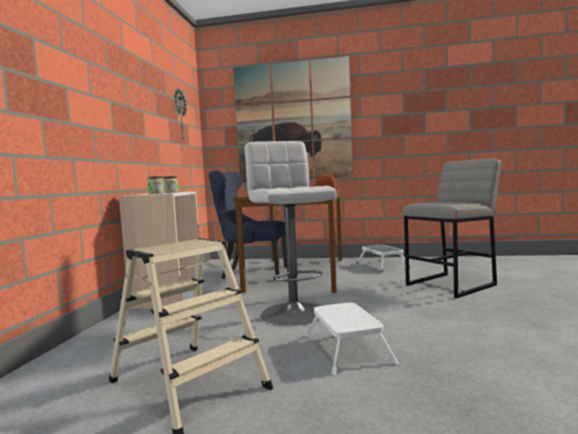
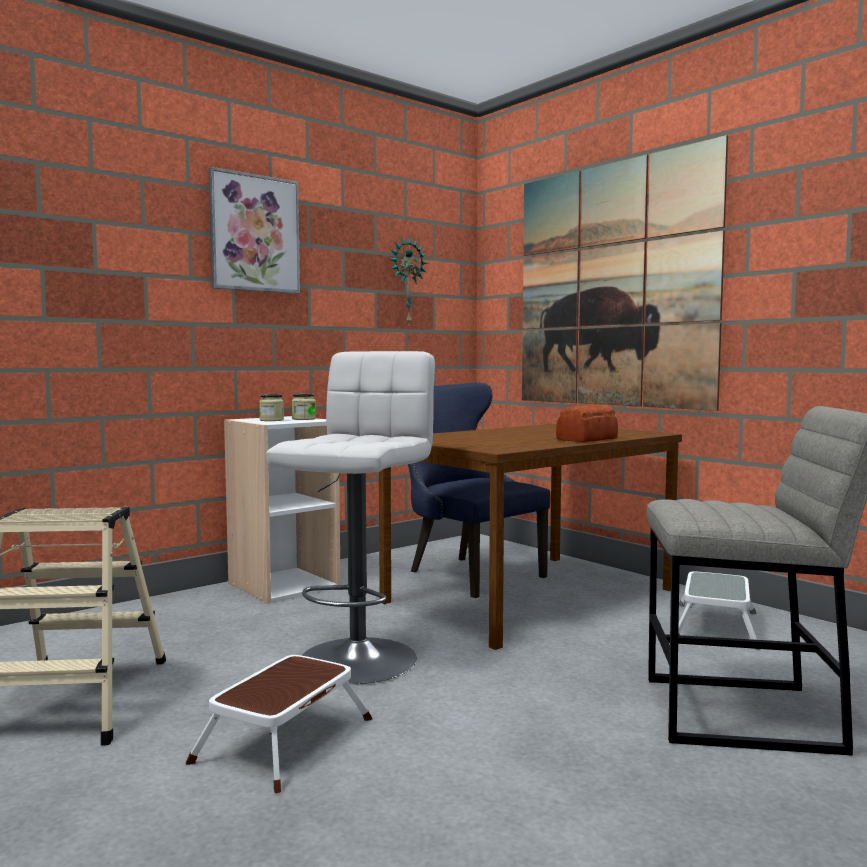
camera: 40 degrees right, 0 degrees up
(119, 70) = (254, 234): none -> picture
(347, 348) = (285, 740): white step ladder -> brown step ladder

